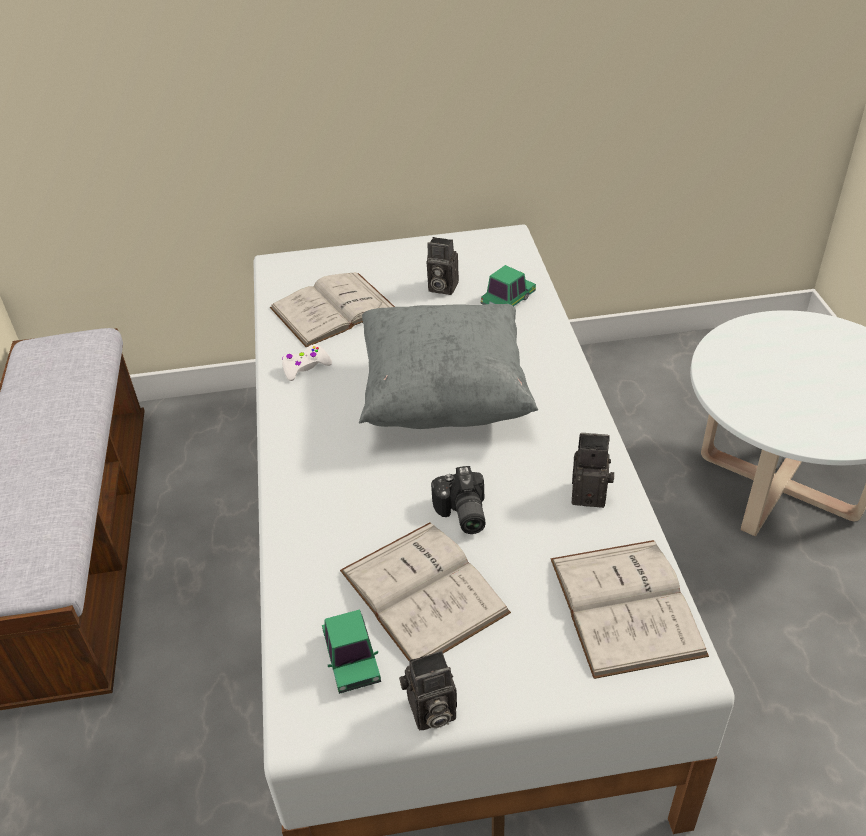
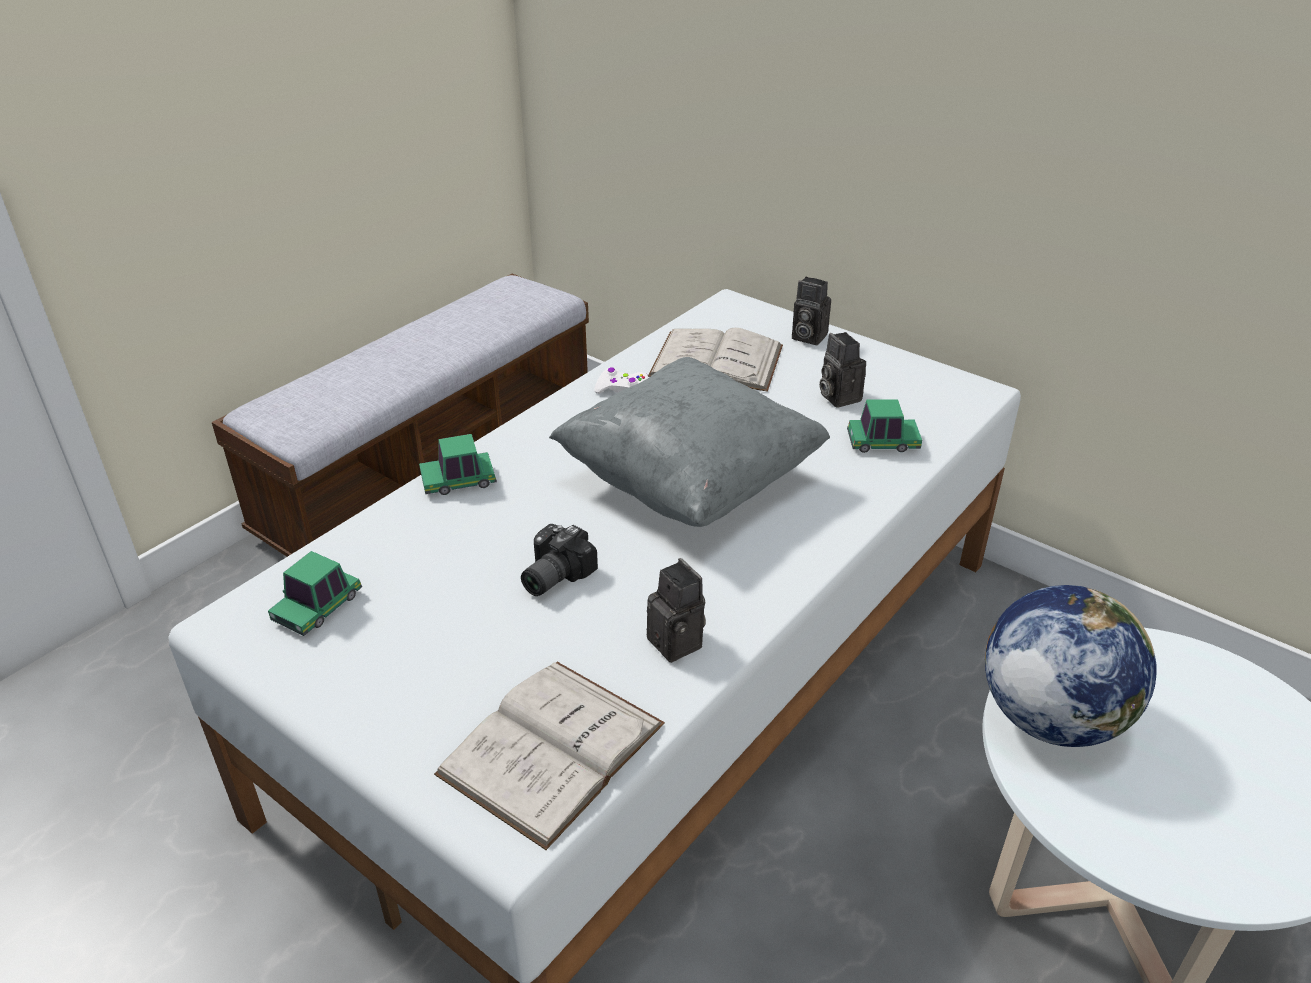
camera: 45 degrees right, 5 degrees down
(299, 504) = (459, 481): none -> toy car
(423, 591) = (433, 605): white book -> none
(430, 712) = (299, 686): camera -> camera (806, 337)
(748, 400) = (1050, 717): none -> globe

